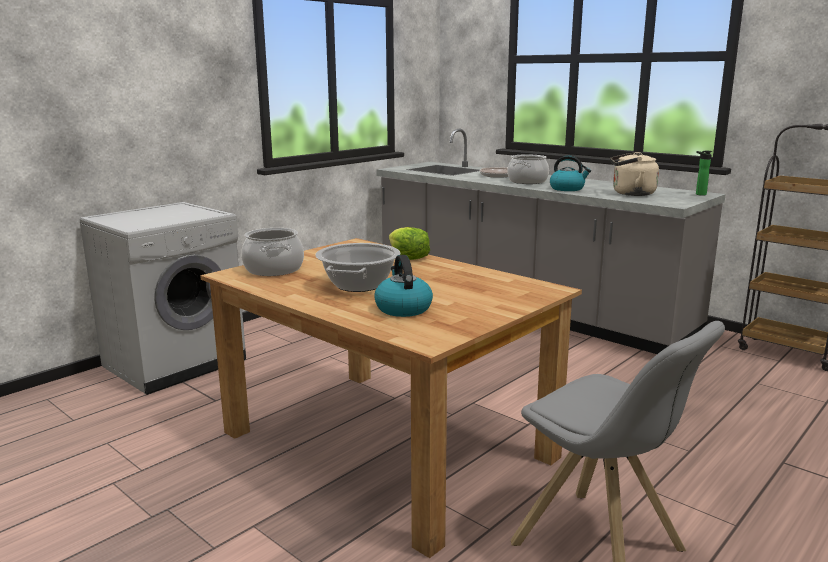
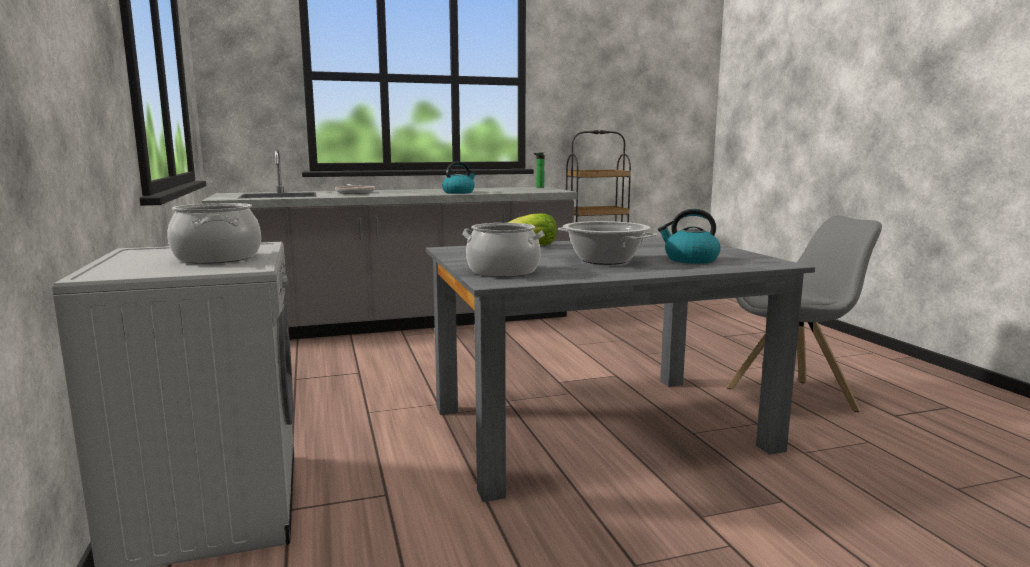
camera: 60 degrees left, 5 degrees down
(389, 444) = (599, 427): brown dining table -> grey dining table
(527, 181) = (404, 193): cooking pot -> cooking pot (217, 258)
(630, 194) = (508, 190): beige kettle -> none

